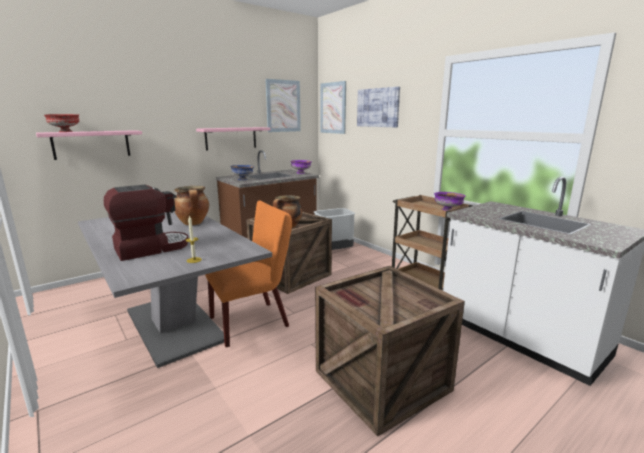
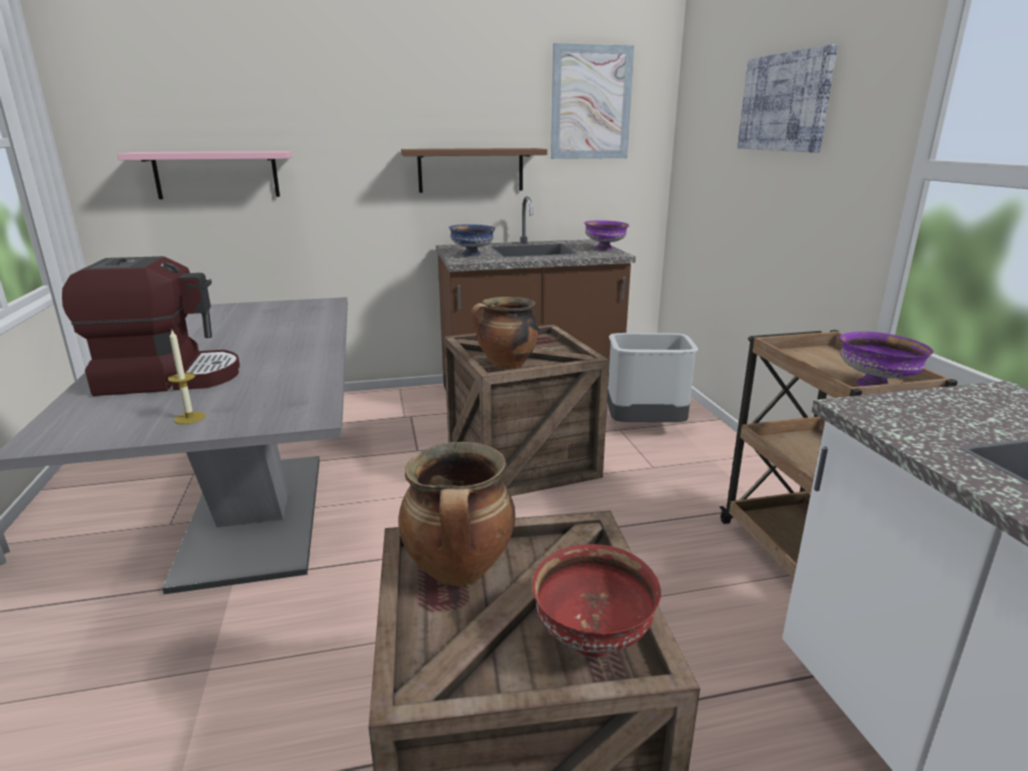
camera: 25 degrees right, 5 degrees up
(65, 132) = (167, 152): red bowl -> red bowl (594, 641)
(193, 223) = (303, 336): cooking pot -> cooking pot (460, 571)
(231, 138) = (471, 170): pink shelf -> brown shelf
(254, 321) = (381, 545): orange chair -> none
(333, 108) = (701, 106): picture -> none

